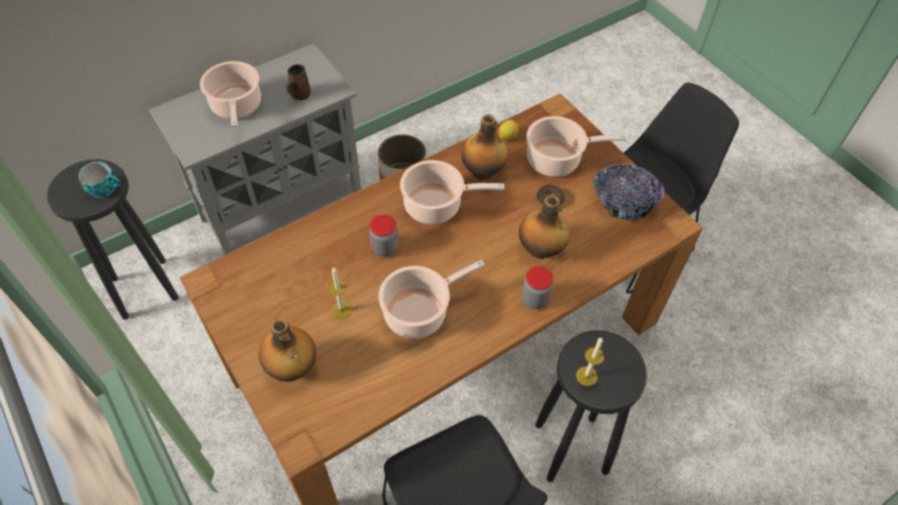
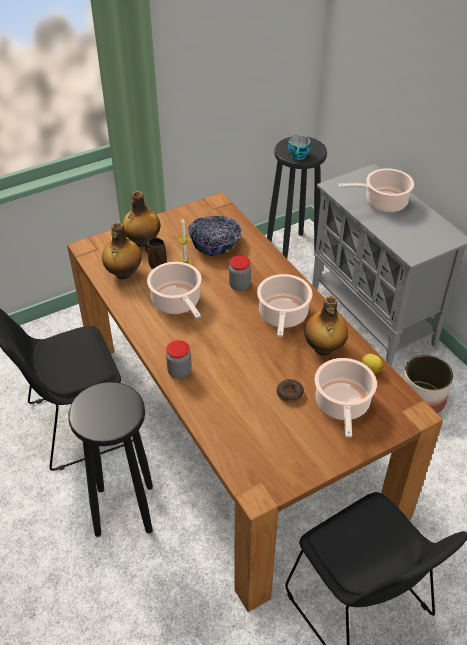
camera: 95 degrees right, 10 degrees down
(300, 95) = (402, 234): brown mug -> brown mug (156, 264)
(541, 250) = (230, 381): bottle -> bottle (123, 274)
(586, 376) = (101, 398): candle -> none
(624, 201) = (287, 453): bowl -> bowl (215, 244)

